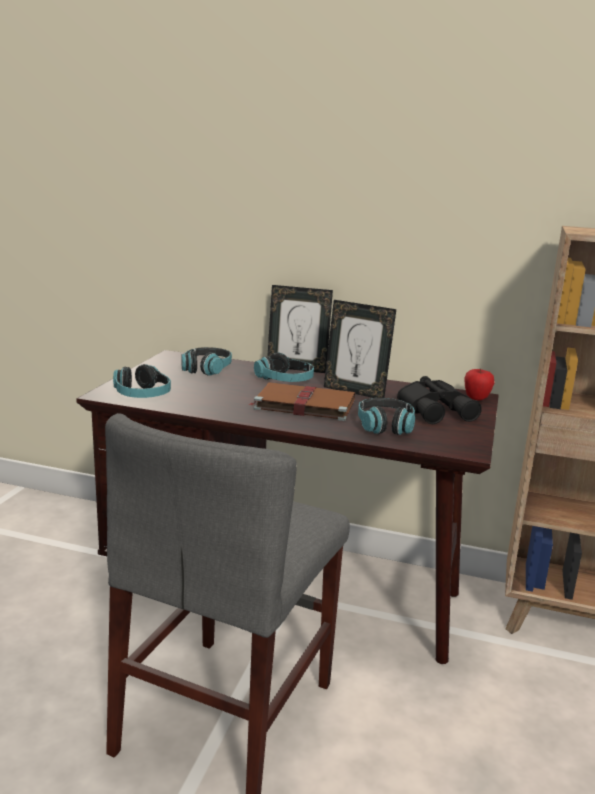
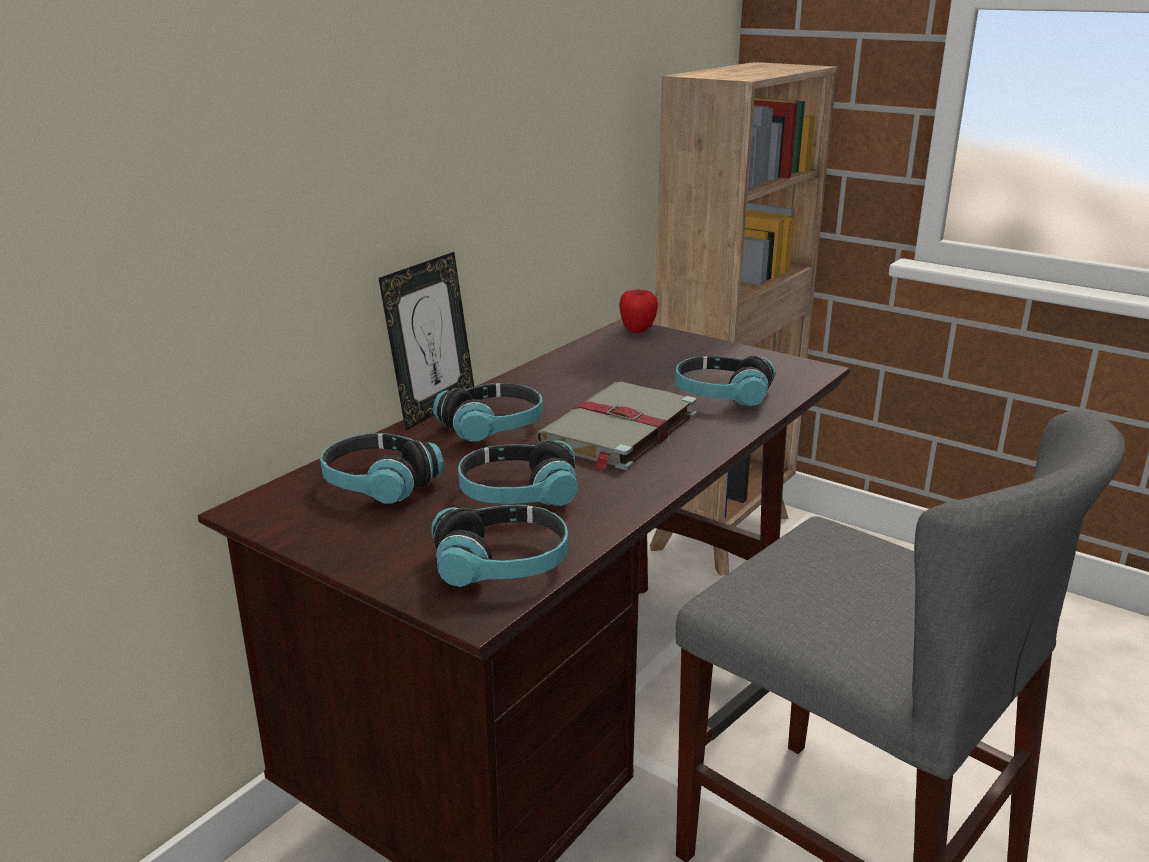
camera: 70 degrees left, 5 degrees up
(211, 391) = (518, 494): none -> headphones
(303, 404) = (617, 431): brown book -> grey book
(355, 392) = (576, 388): picture frame -> none
(436, 410) = (670, 357): black binoculars -> none

